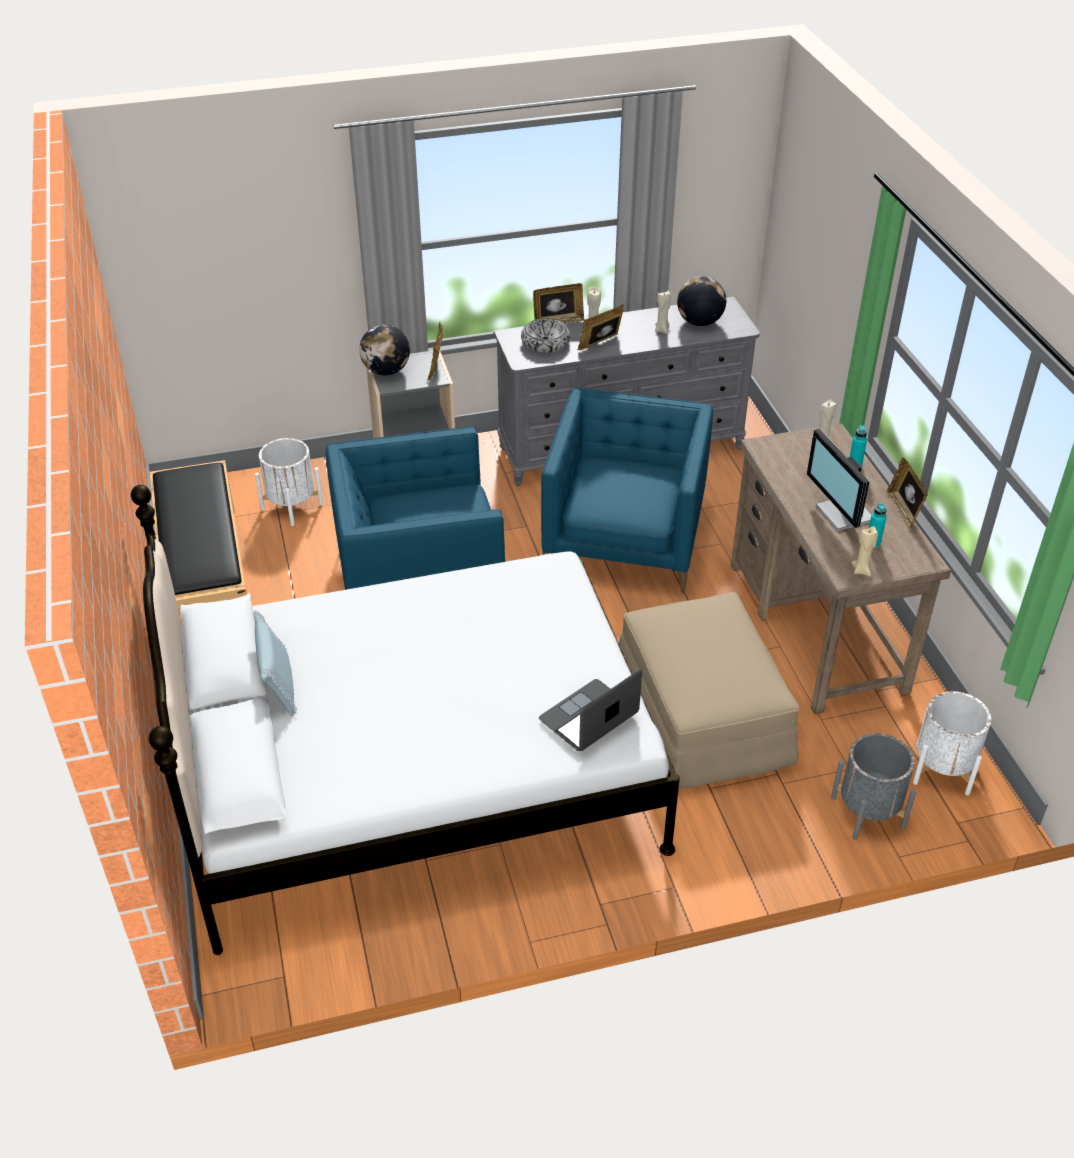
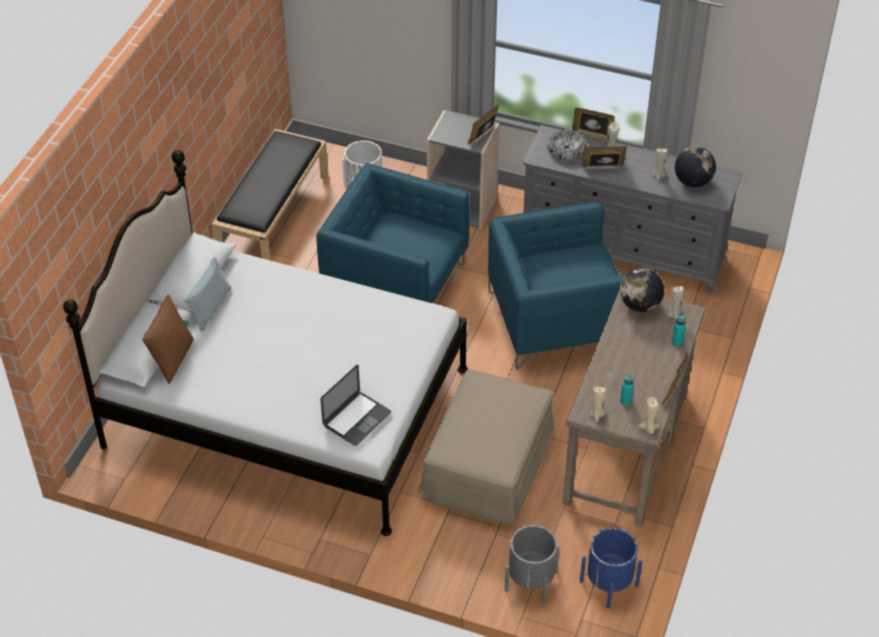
camera: 35 degrees right, 5 degrees up
(285, 768) = (172, 359): none -> brown pillow
(386, 371) = (448, 124): globe -> globe (639, 305)
(589, 716) = (357, 418): laptop -> laptop turned 135 degrees clockwise
(624, 541) = (556, 321): blue armchair -> blue armchair turned 150 degrees counterclockwise
(842, 514) = (628, 372): monitor -> none
(924, 557) = (649, 428): none -> beige candle
(942, 769) = (609, 583): white planter -> blue planter

